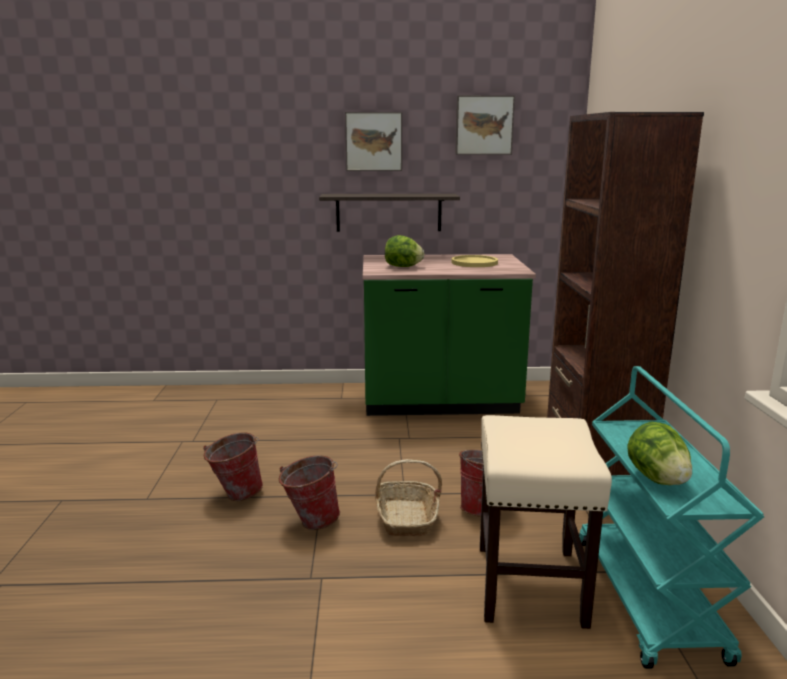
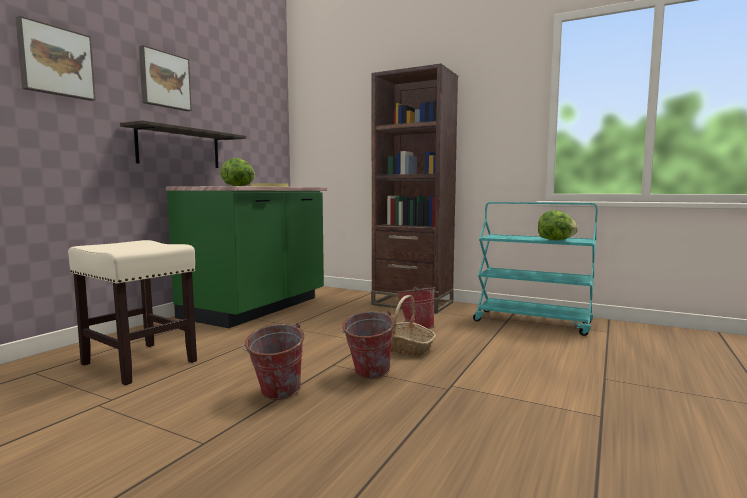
camera: 60 degrees left, 10 degrees down
(484, 125) = (238, 86): picture -> picture (56, 61)
(531, 585) = (506, 338): beige stool -> beige stool (140, 363)

